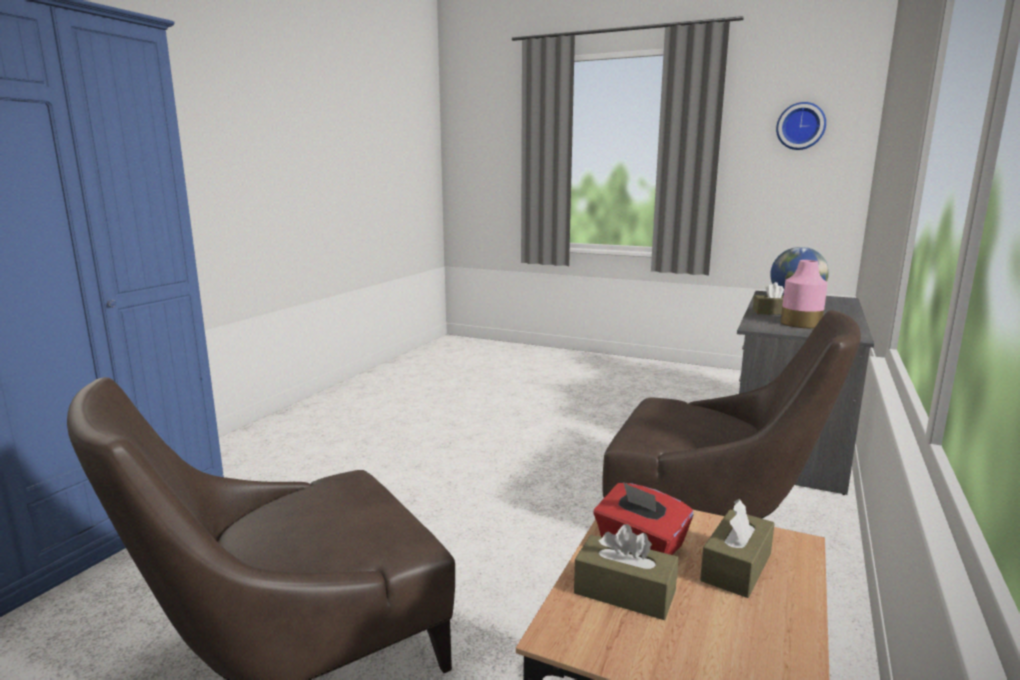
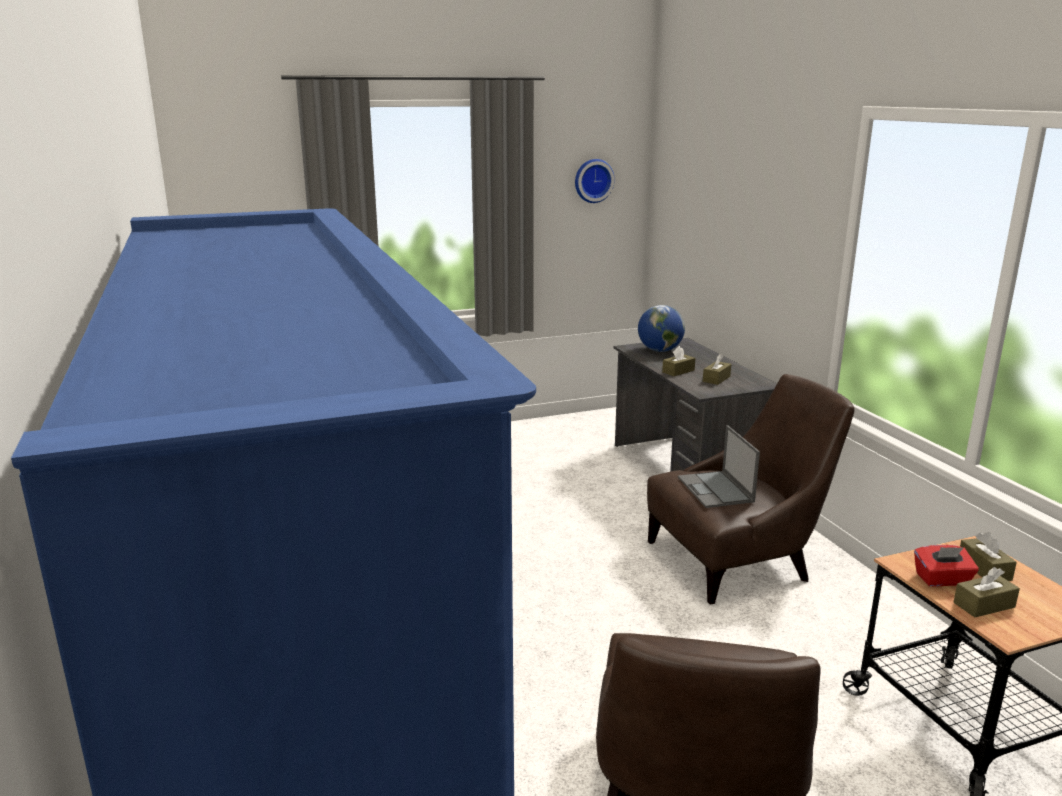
camera: 45 degrees left, 5 degrees up
(675, 420) = (716, 490): none -> laptop
(801, 323) = (716, 379): pink vase -> brown tissue box

